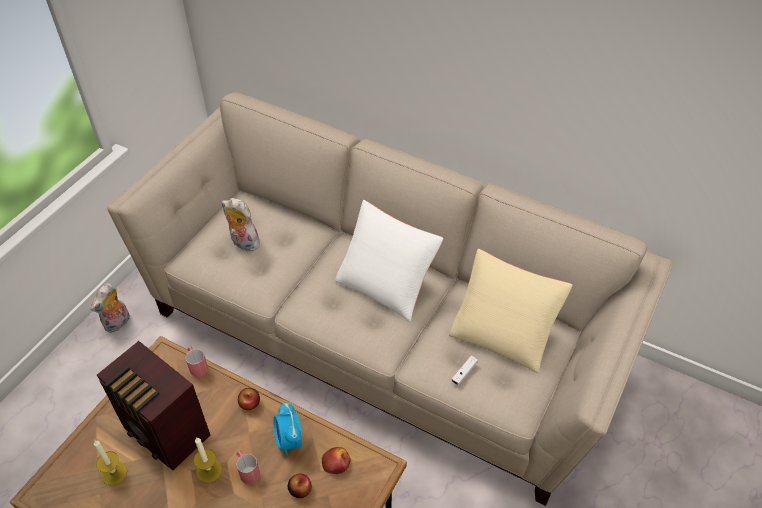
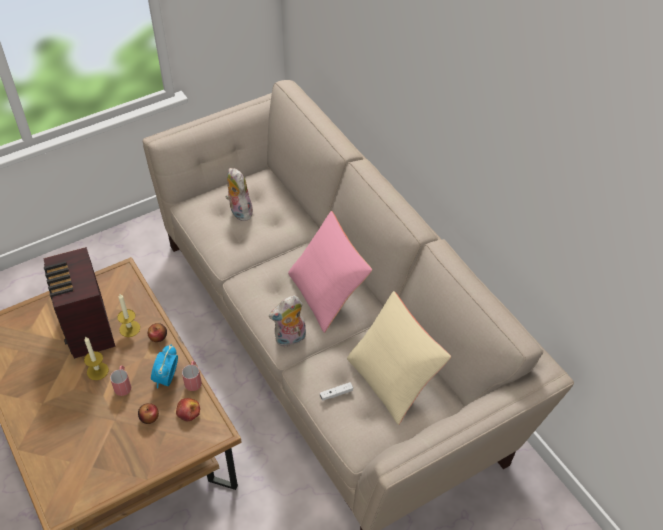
camera: 30 degrees right, 0 degrees up
(114, 473) = (36, 340): candle -> candle (129, 329)
(118, 324) = (135, 240): plush toy -> plush toy (290, 339)
(197, 365) = (141, 291): red mug -> red mug (193, 380)
(386, 284) = (328, 294): white pillow -> pink pillow

